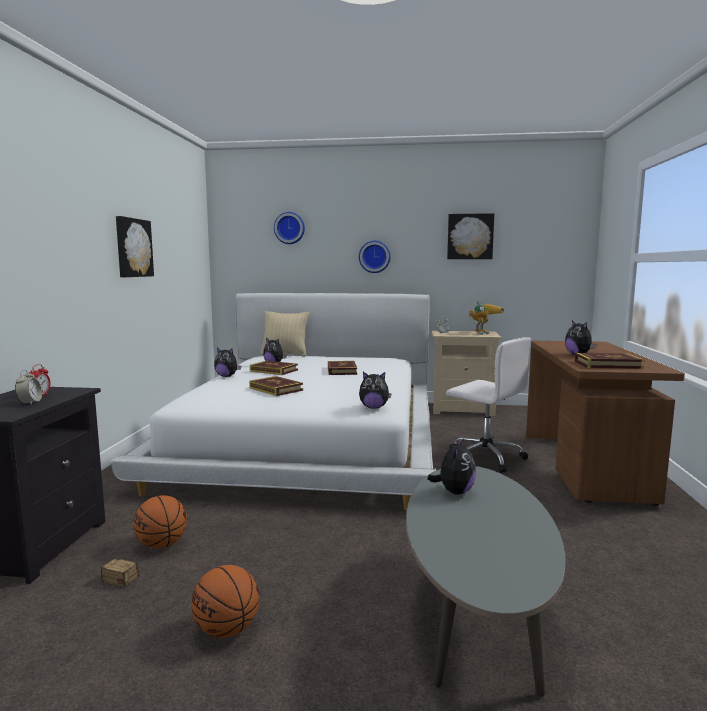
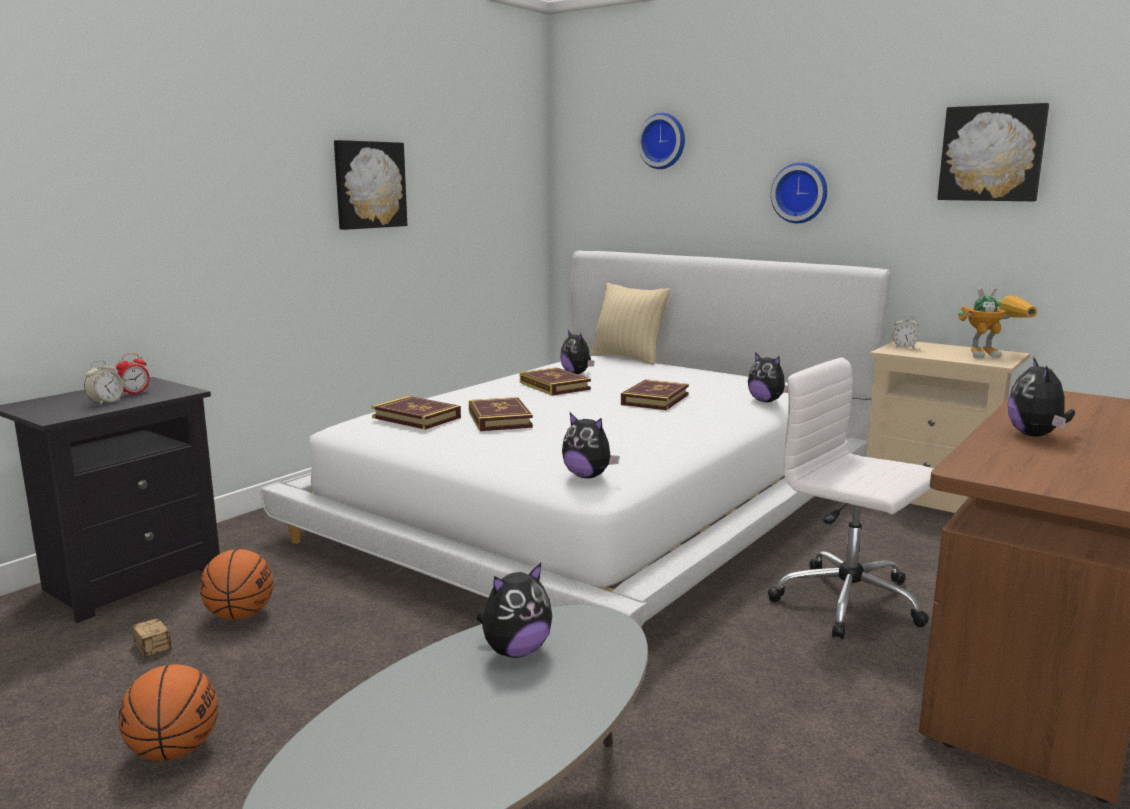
camera: 30 degrees right, 5 degrees up
(227, 376) = (478, 387): plush toy -> plush toy (766, 401)
(484, 457) = (850, 603): white office chair -> white office chair turned 150 degrees clockwise
(607, 364) = (1041, 469): book -> book (416, 418)

